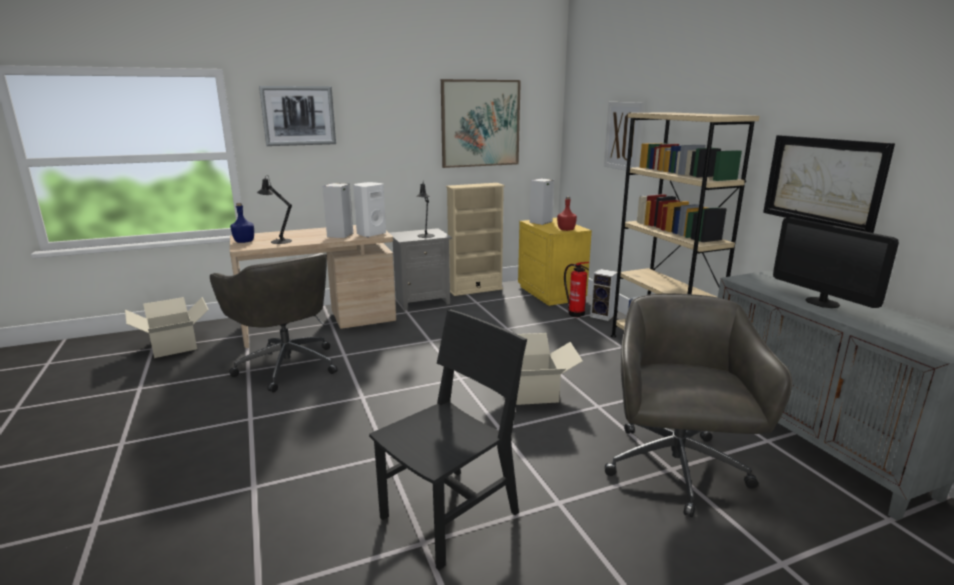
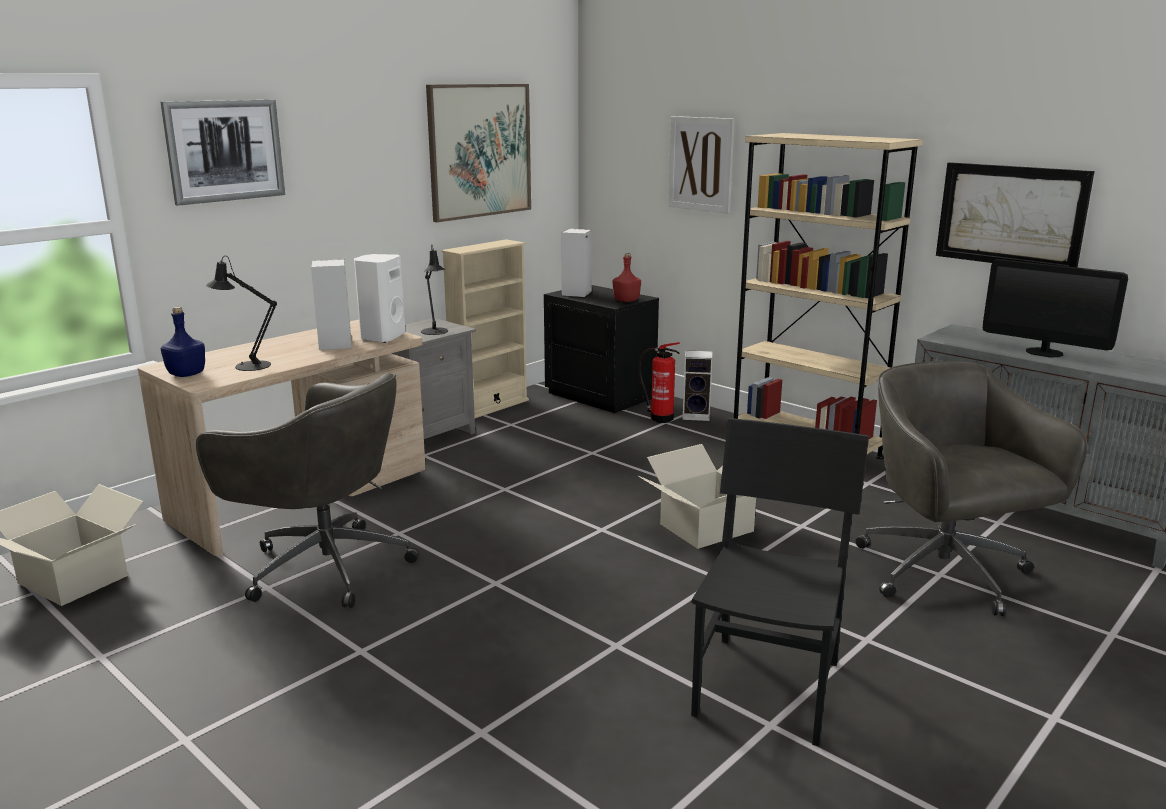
camera: 25 degrees left, 0 degrees up
(552, 293) = (601, 395): yellow nightstand -> black nightstand

